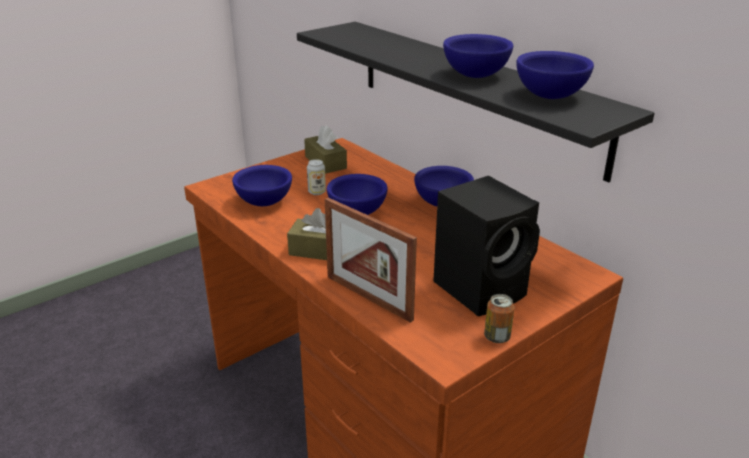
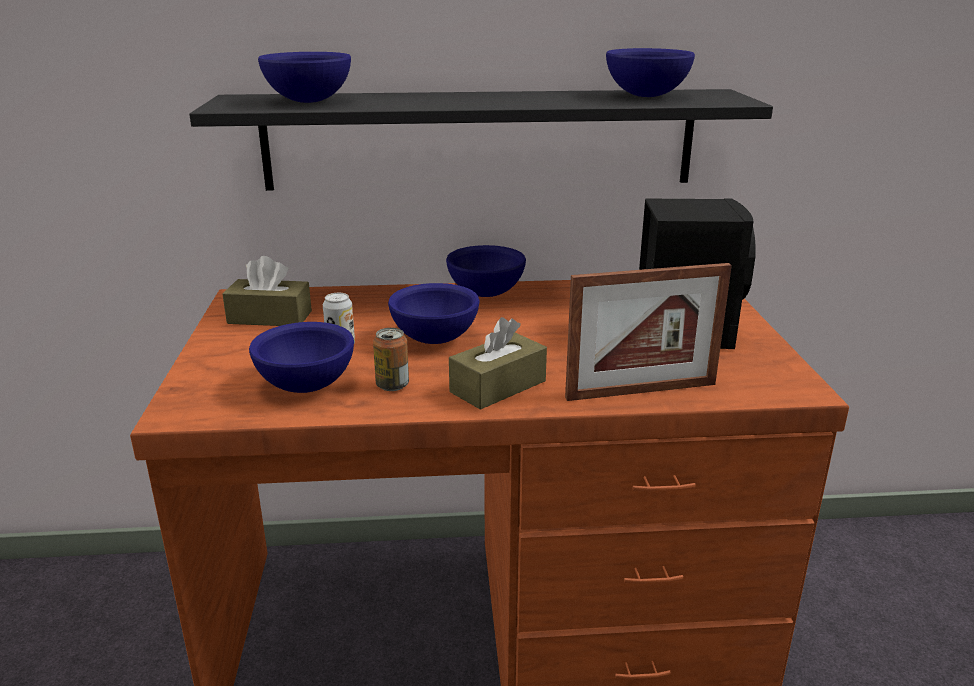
camera: 55 degrees left, 5 degrees down
(476, 76) = (541, 98): blue bowl -> blue bowl (310, 101)
(497, 337) = (777, 353): can -> can (392, 385)

